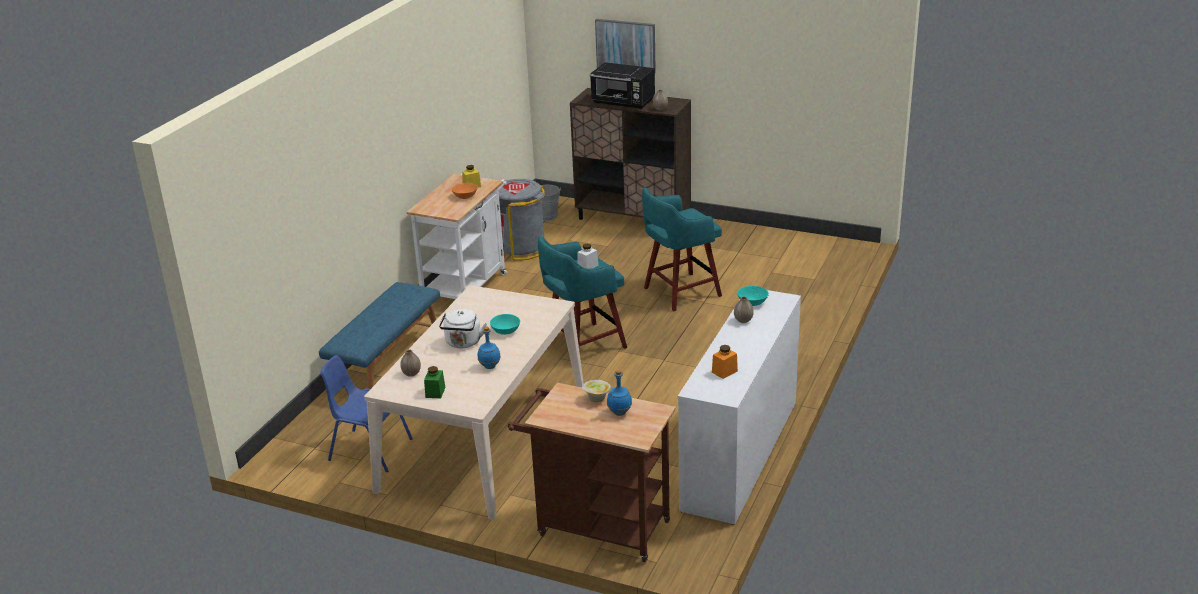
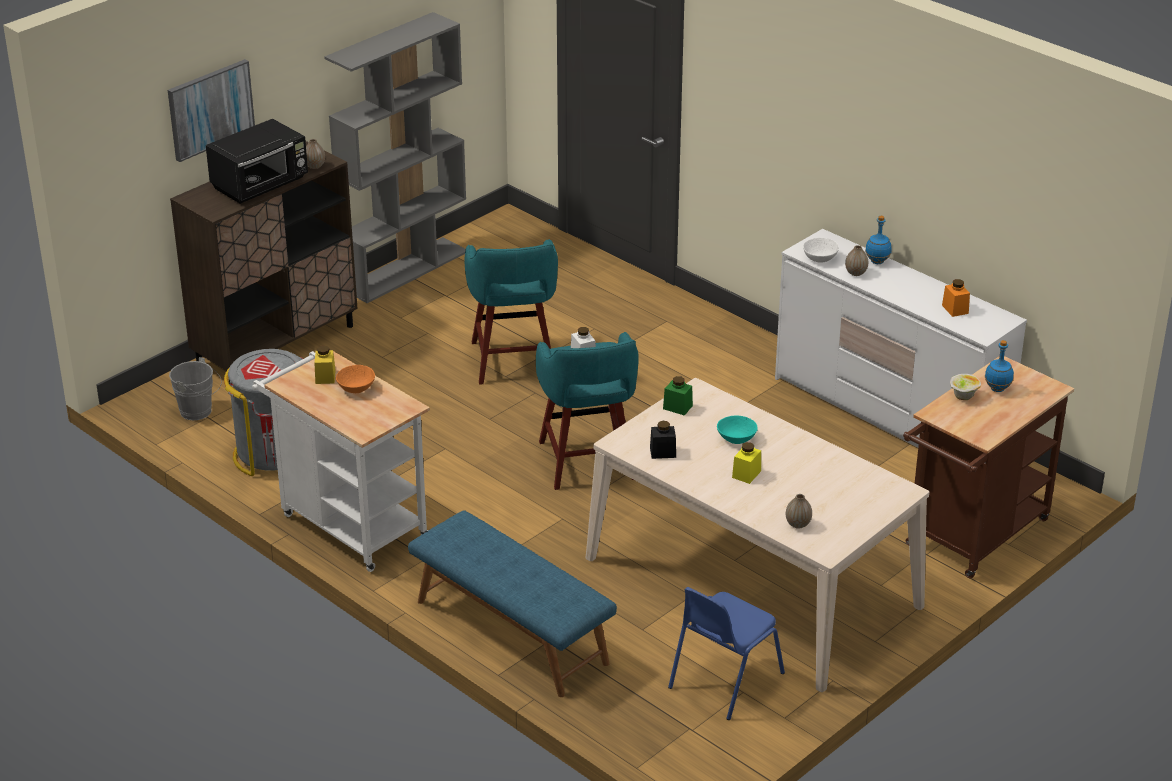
camera: 70 degrees left, 5 degrees up
(435, 392) = (852, 513): green jar -> green jar (677, 407)
(463, 343) = (746, 474): white kettle -> yellow jar
(472, 309) = (663, 452): none -> black jar
(489, 366) = (815, 465): blue bottle -> blue bottle (877, 262)
(752, 303) = (820, 258): turquoise bowl -> white bowl
(756, 232) = (405, 270): none -> grey bookcase

